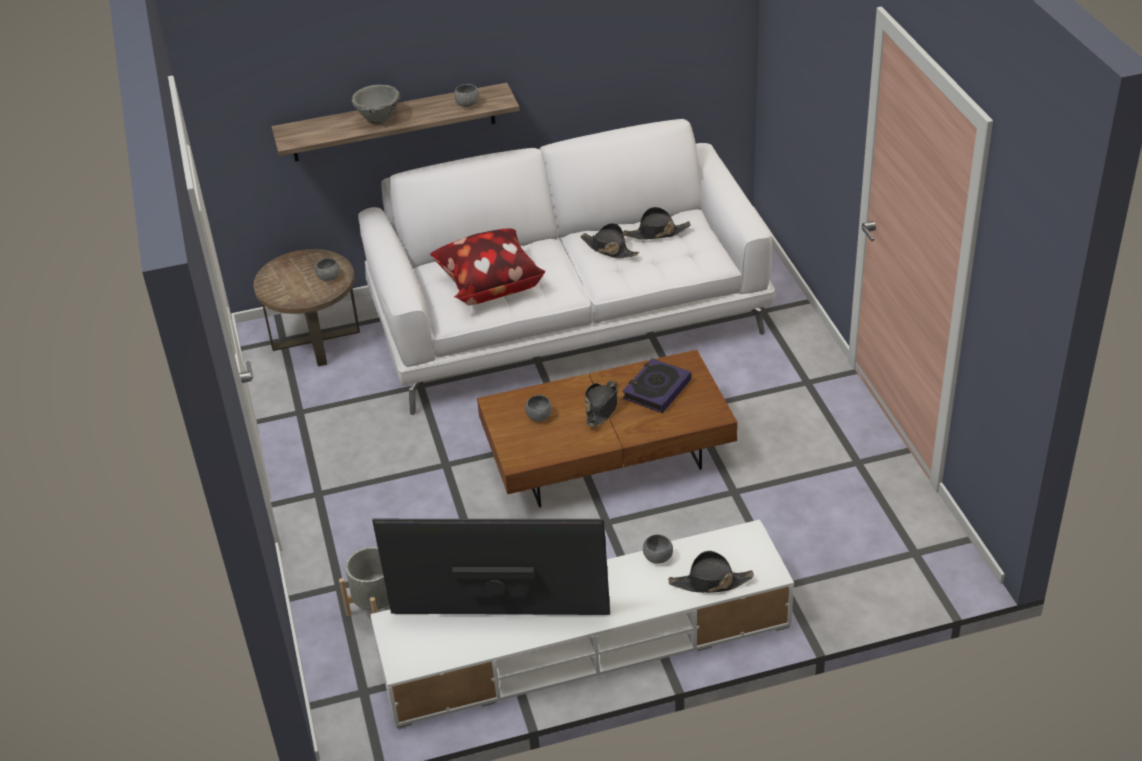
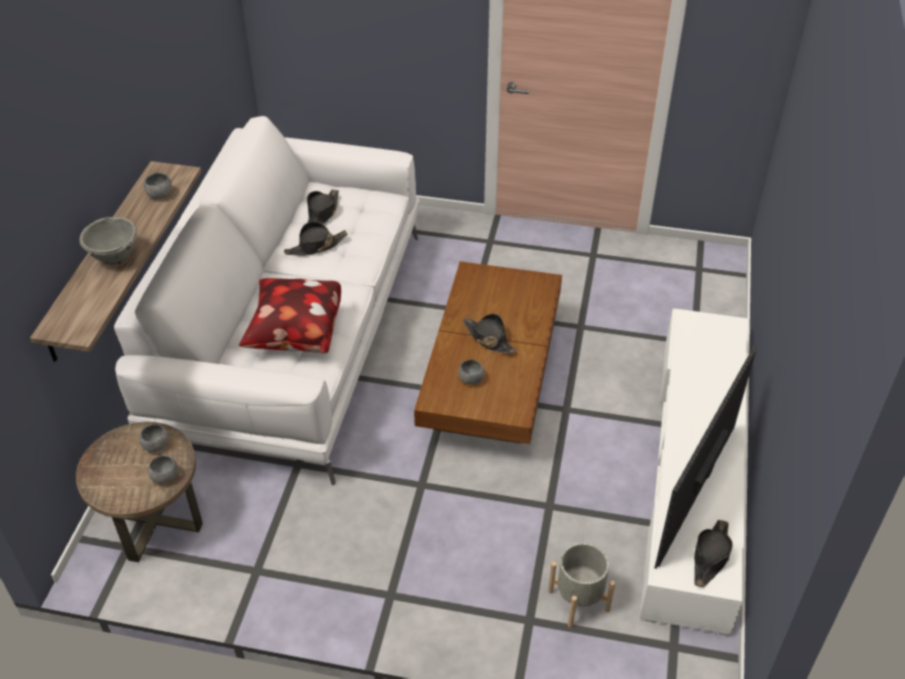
camera: 65 degrees left, 5 degrees up
(656, 389) = (491, 300): book -> none
(658, 558) = (683, 376): grey bowl -> grey bowl (165, 477)
(710, 582) = (725, 359): black hat -> black hat (710, 556)

